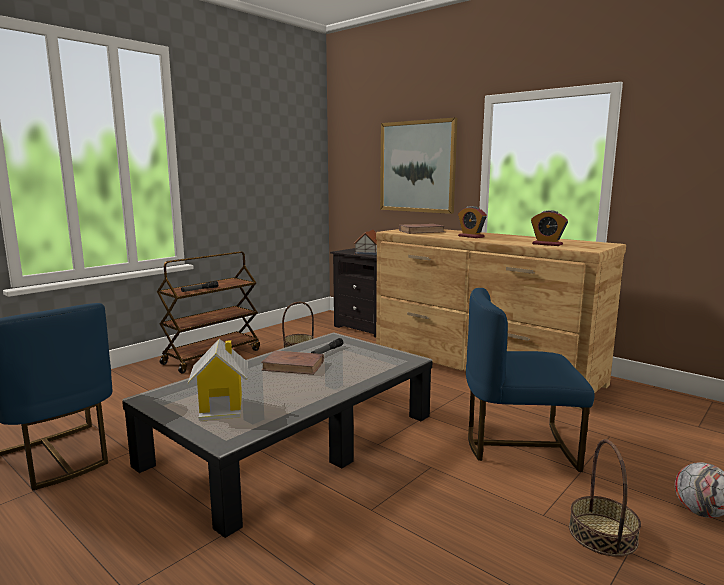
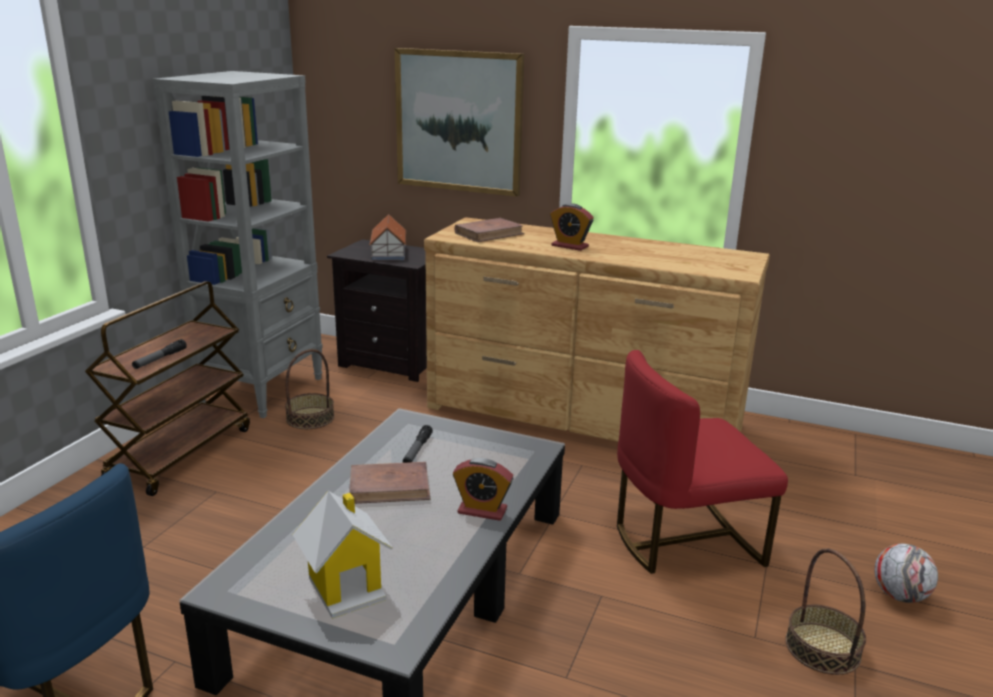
camera: 20 degrees left, 10 degrees up
(281, 333) = (263, 390): none -> grey bookcase
(518, 445) = (684, 540): blue chair -> red chair
(547, 244) = (683, 263): alarm clock -> alarm clock (482, 510)

